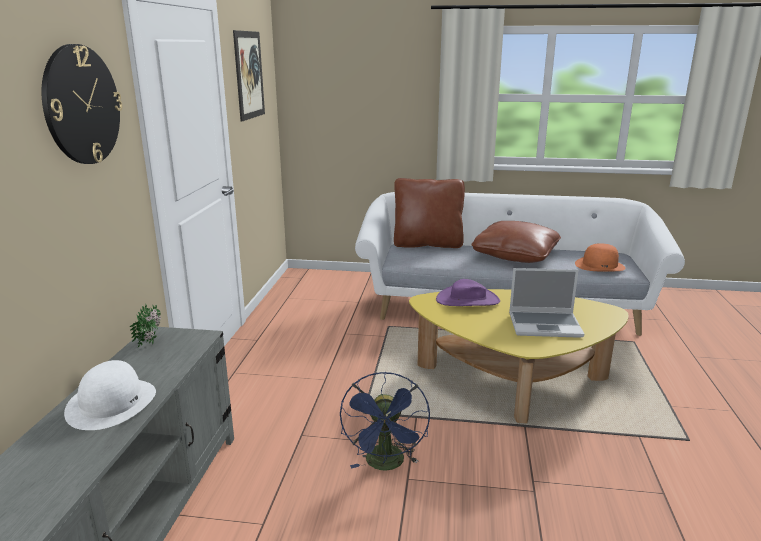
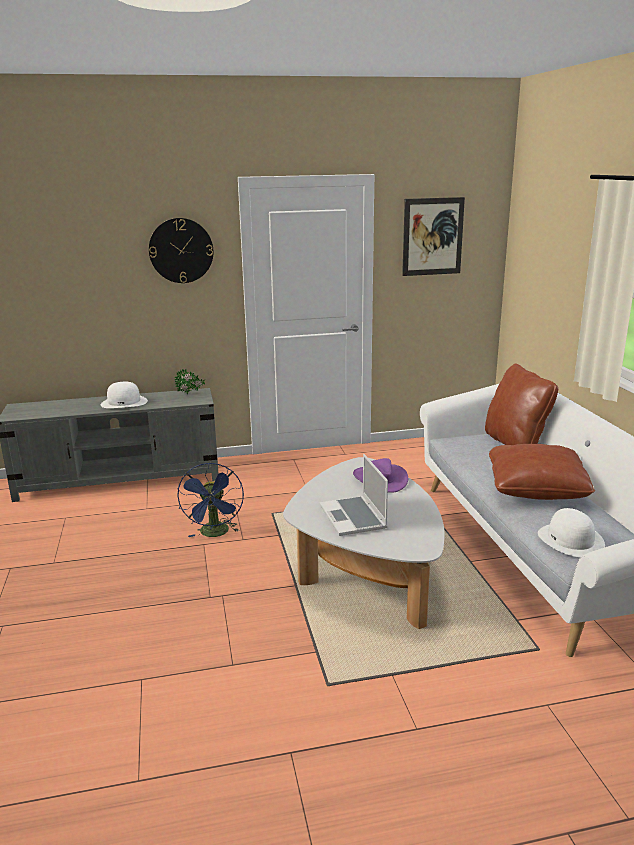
camera: 70 degrees right, 0 degrees up
(386, 465) = (215, 534): blue fan -> blue fan turned 75 degrees counterclockwise
(512, 383) = (366, 571): yellow coffee table -> white coffee table
(600, 265) = (571, 540): orange hat -> white hat

